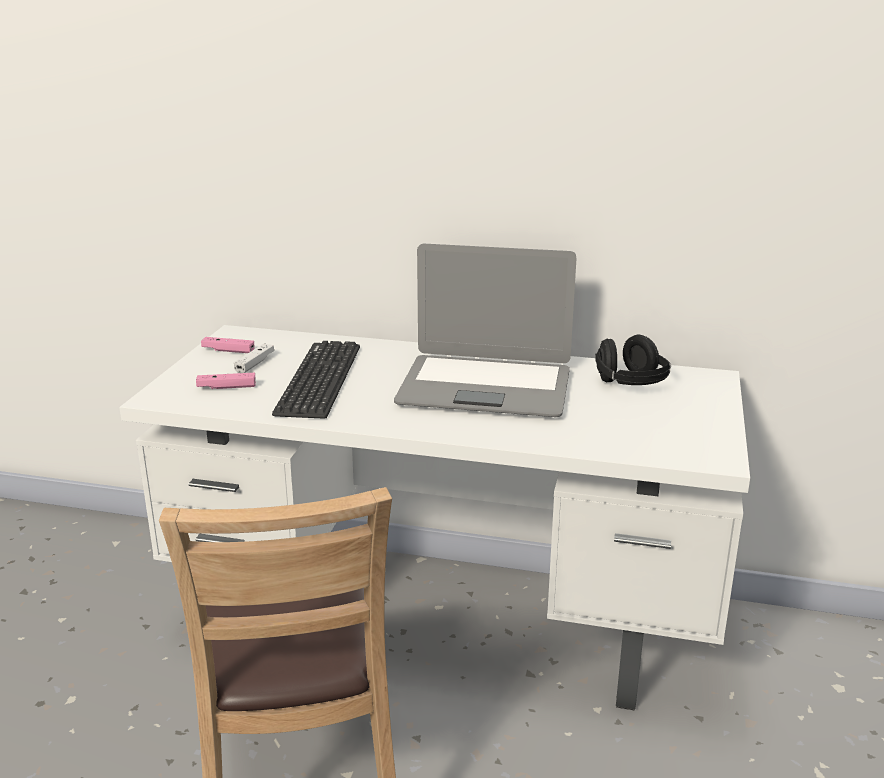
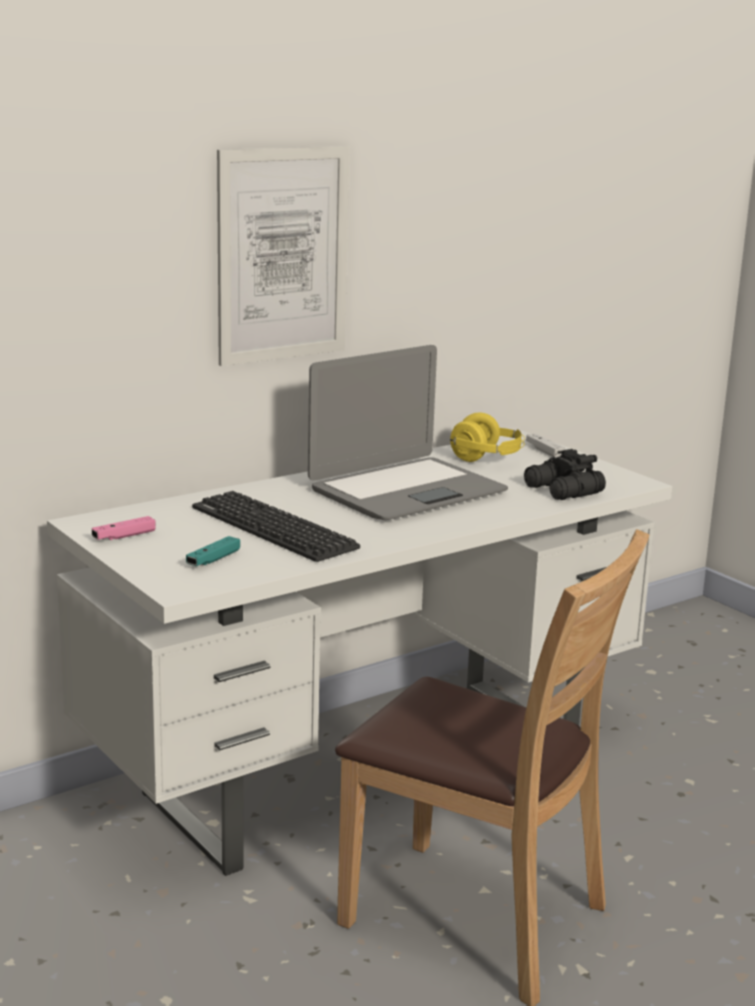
camera: 50 degrees left, 5 degrees down
(226, 387) = (213, 559): pink game controller -> turquoise game controller
(255, 364) = (181, 536): white game controller -> white game controller (544, 451)
(442, 138) = (283, 254): none -> picture
(618, 438) = (563, 491): none -> black binoculars
(630, 384) = (487, 458): black headphones -> yellow headphones

